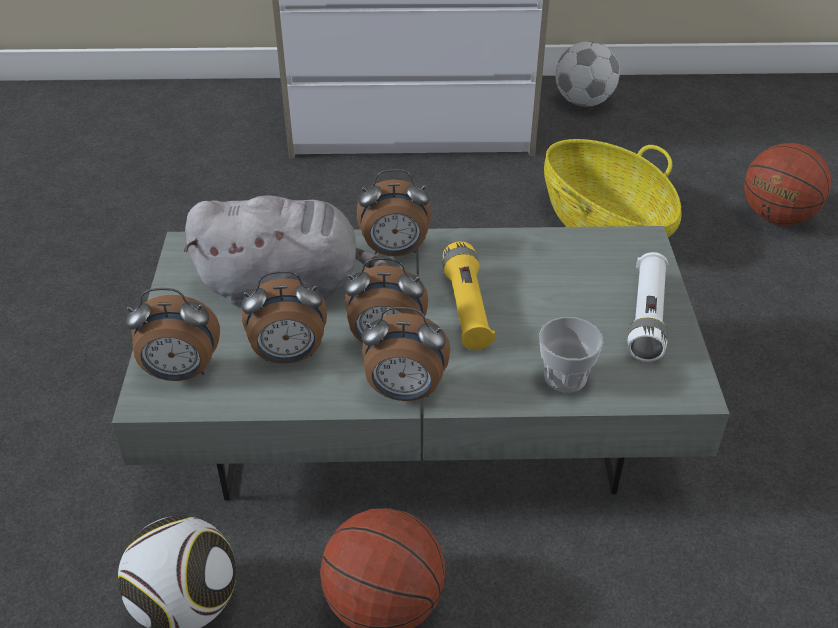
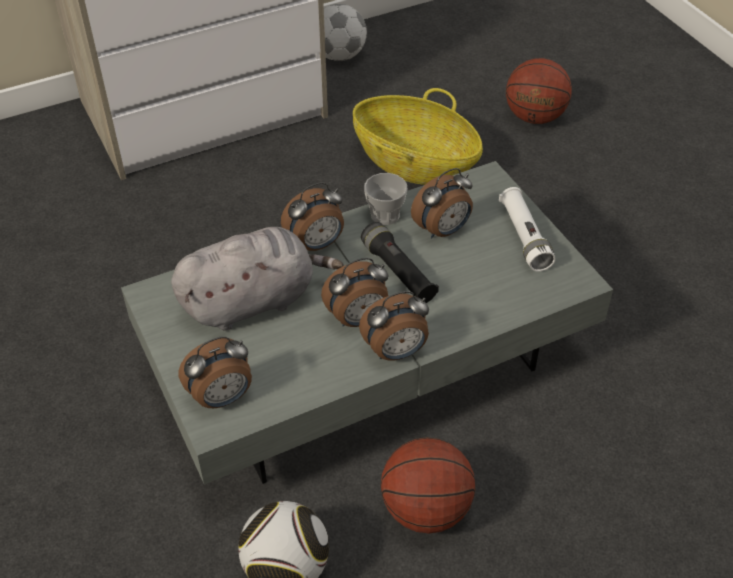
camera: 25 degrees left, 5 degrees up
(289, 356) = (294, 355): alarm clock -> alarm clock (443, 231)
(467, 308) = (398, 272): yellow flashlight -> black flashlight
(565, 377) = (497, 301): cup -> cup (385, 215)

